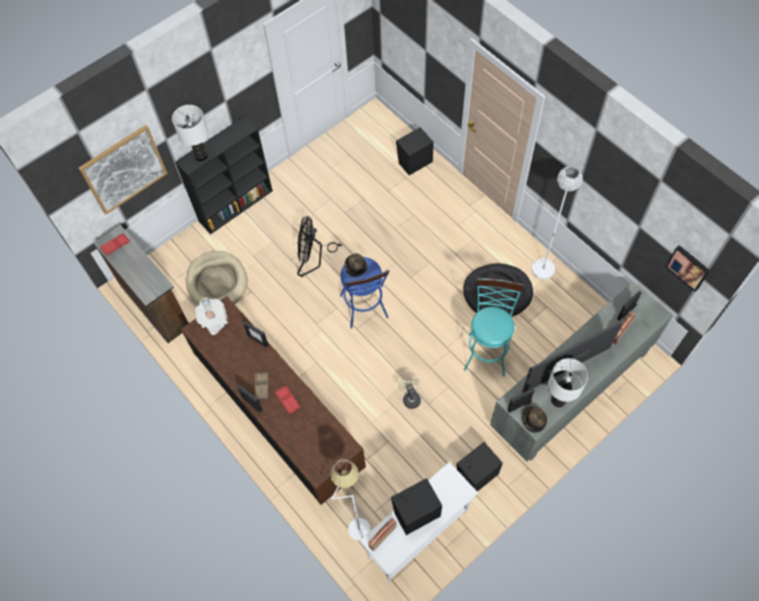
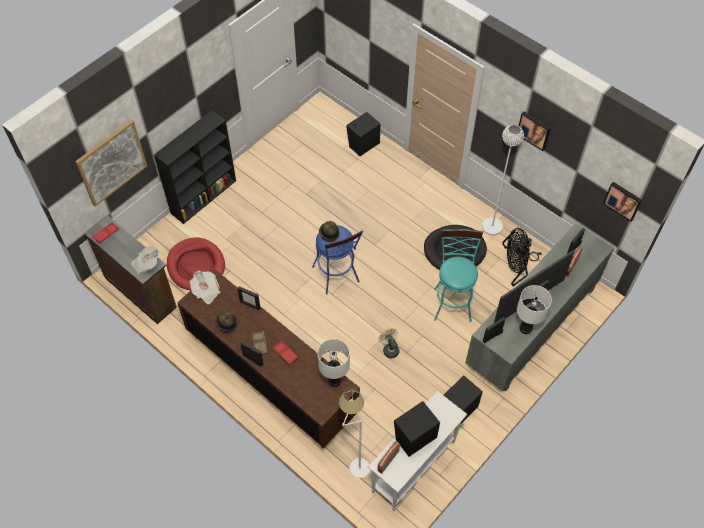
camera: 10 degrees left, 5 degrees down
(152, 283) = (146, 264): none -> newspaper
(201, 155) = (177, 147): white table lamp -> white table lamp (334, 380)
(217, 282) = (196, 265): beige dog bed -> red dog bed
(313, 254) = (282, 232): black fan -> black fan (518, 264)
(533, 420) = (506, 347): hat -> hat (226, 323)
(595, 174) = (534, 130): none -> picture

